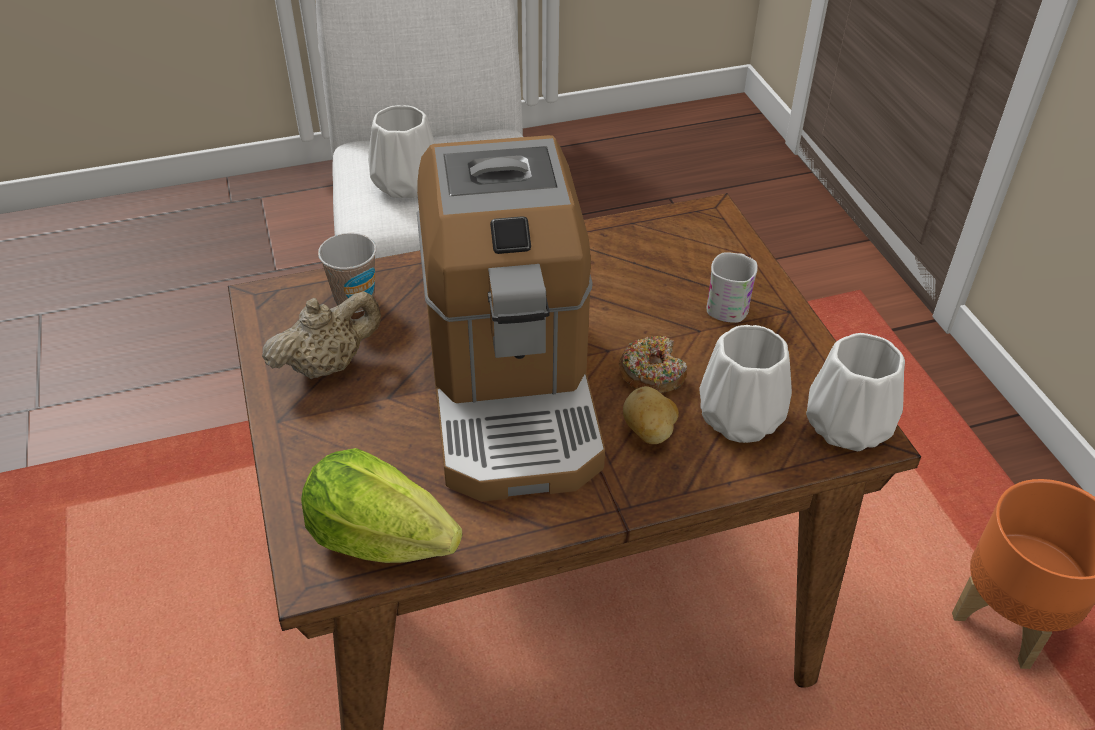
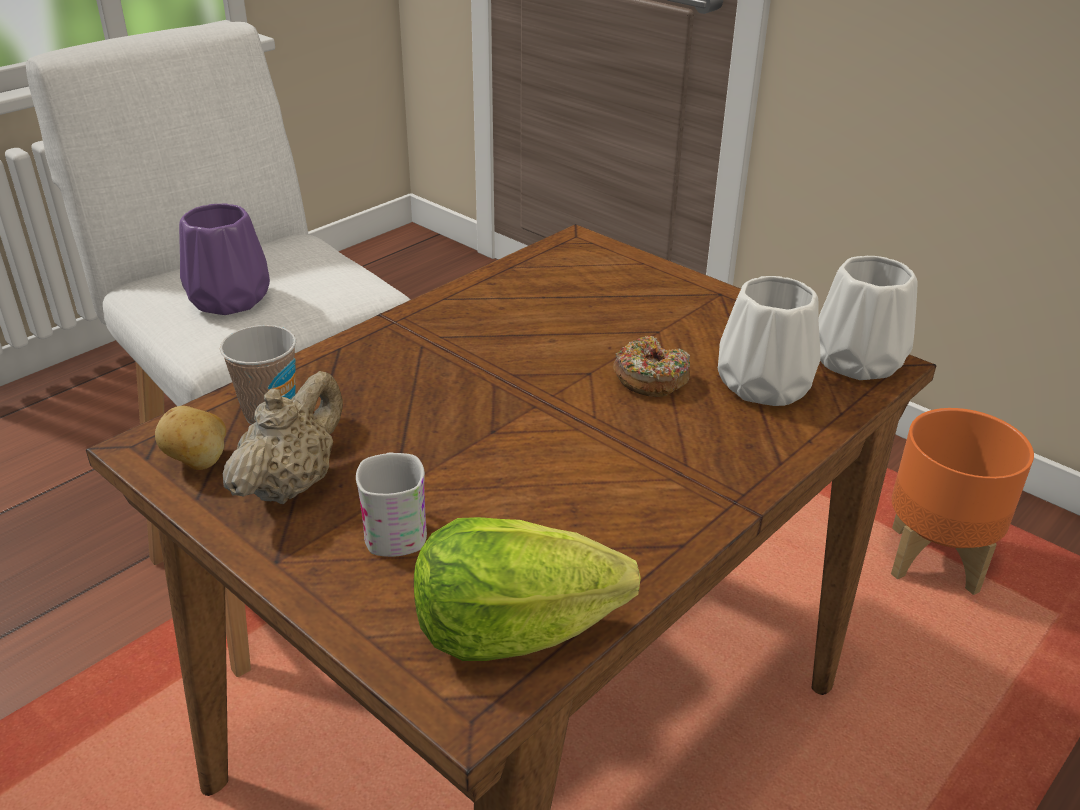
camera: 30 degrees left, 10 degrees down
(406, 182) = (228, 298): white vase -> purple vase
(511, 390) = (525, 438): coffee machine -> none
(649, 432) = (697, 426): potato -> potato (198, 461)
(729, 303) = (663, 303): white mug -> white mug (395, 528)

